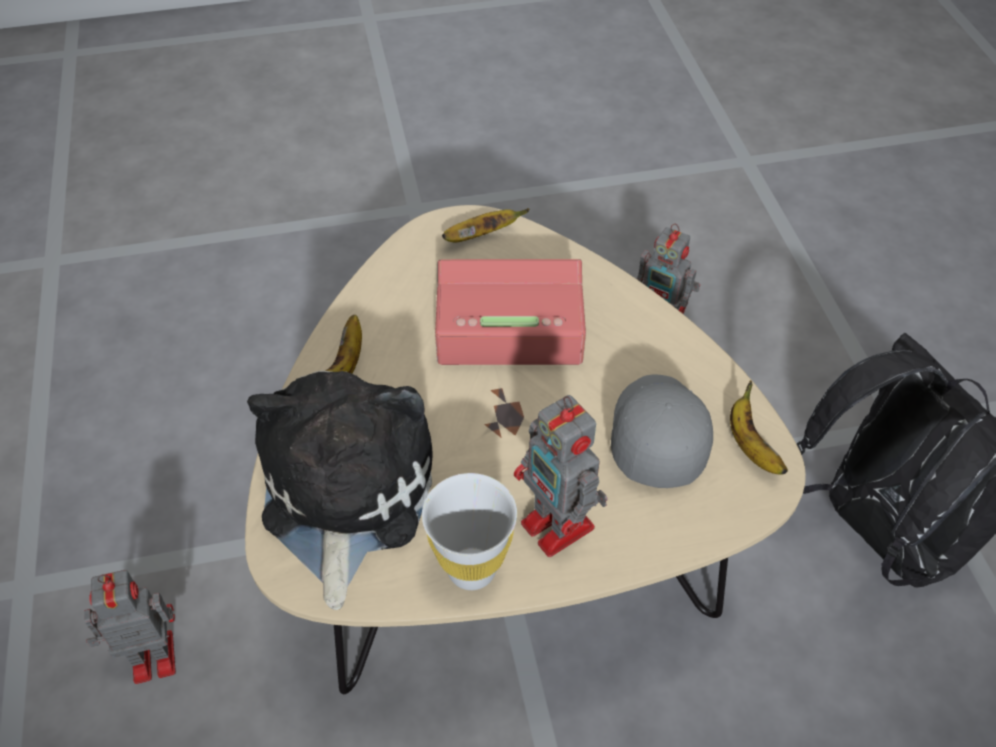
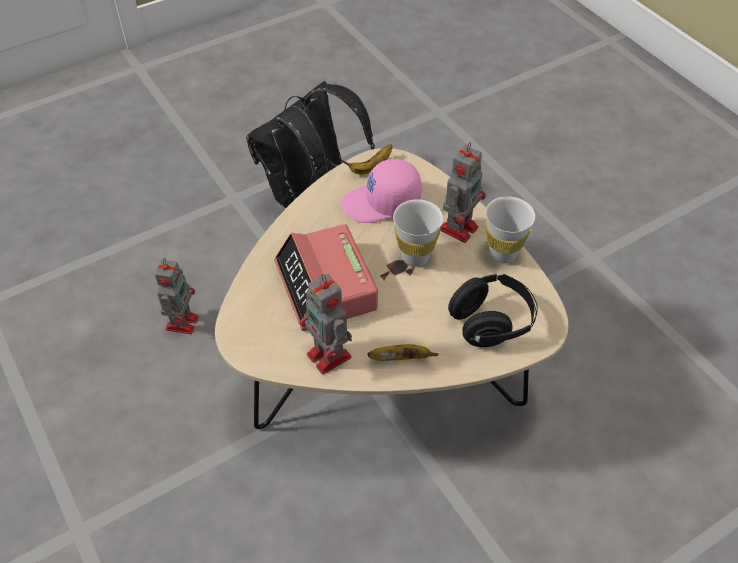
camera: 110 degrees left, 0 degrees up
(150, 658) = (561, 523): toy robot -> toy robot (330, 357)
(344, 495) = (491, 322): plush toy -> black headphones
(482, 235) = (249, 323): banana -> none
(518, 442) = (415, 257): none -> white cup
(656, 435) = (382, 203): grey cap -> pink cap

